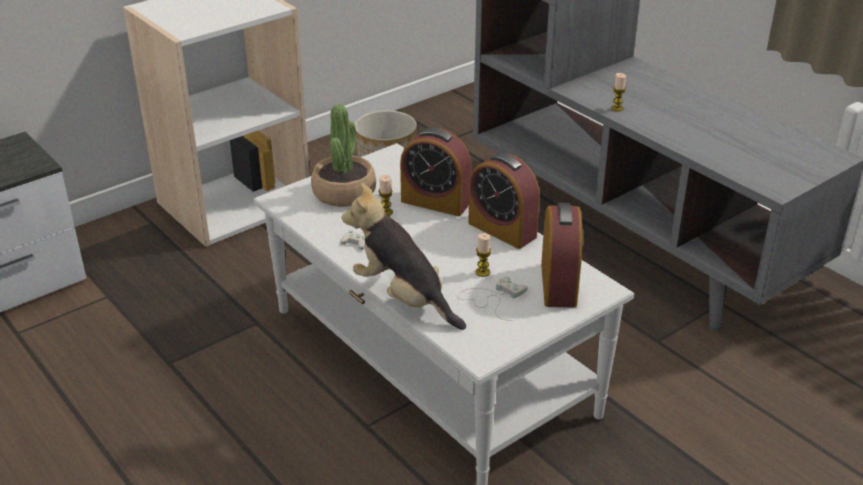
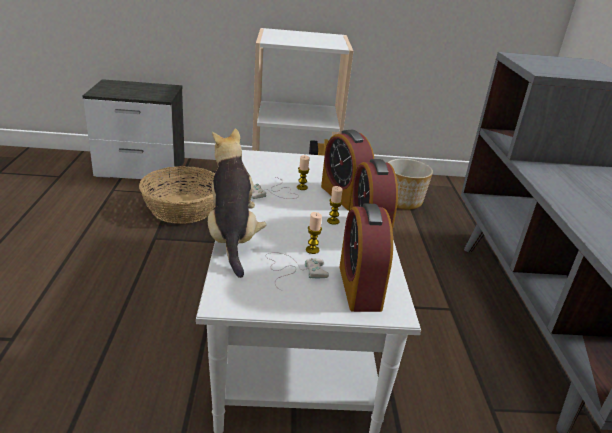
camera: 35 degrees right, 5 degrees down
(148, 310) = (182, 209): none -> basket
(344, 193) = (292, 168): potted plant -> none
(558, 284) = (359, 287): alarm clock -> alarm clock turned 135 degrees clockwise
(617, 108) = (554, 189): candle -> candle (333, 221)

